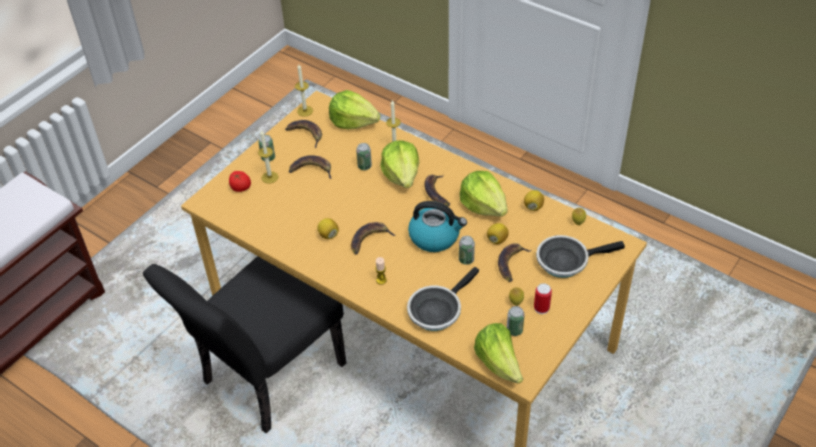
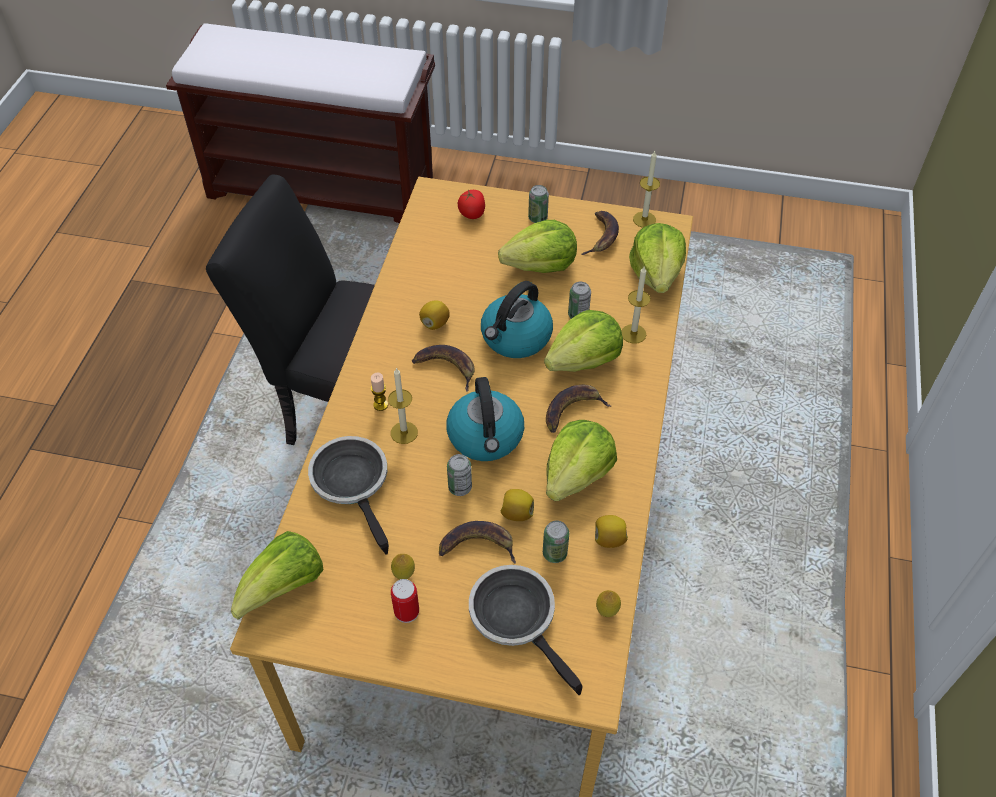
camera: 65 degrees right, 5 degrees up
(270, 177) = (505, 232): candle -> candle (404, 432)
(311, 169) = (541, 265): banana -> lettuce
(365, 200) = (515, 338): none -> kettle
(437, 310) = (353, 483): frying pan -> frying pan turned 45 degrees clockwise
(514, 330) = (351, 589): can -> can (554, 553)

